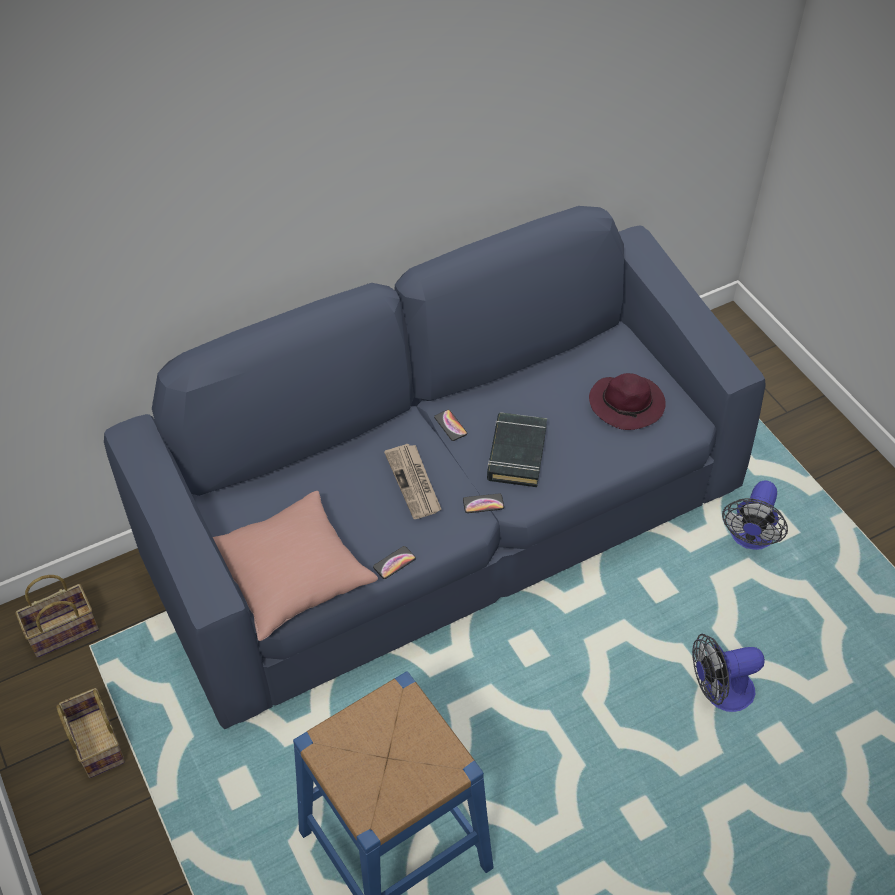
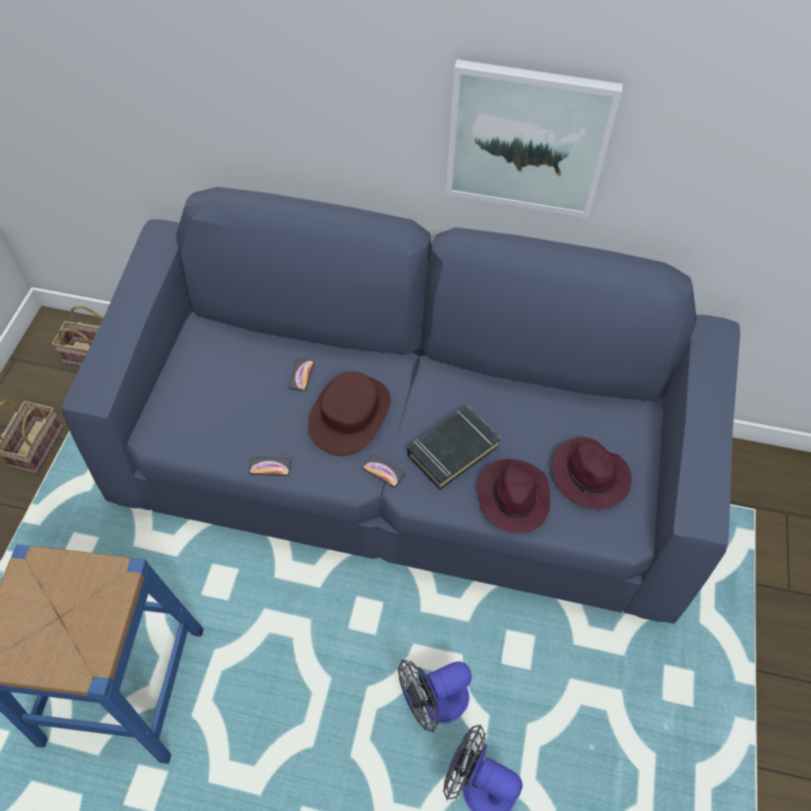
camera: 40 degrees right, 5 degrees up
(291, 574) = (193, 419): pink pillow -> none
(414, 483) = (350, 415): newspaper -> brown hat
(448, 162) = (527, 139): none -> picture
(450, 425) = (425, 389): phone -> phone (301, 375)
(591, 455) = (513, 497): none -> purple hat
(749, 538) = (640, 674): fan -> fan (434, 702)

